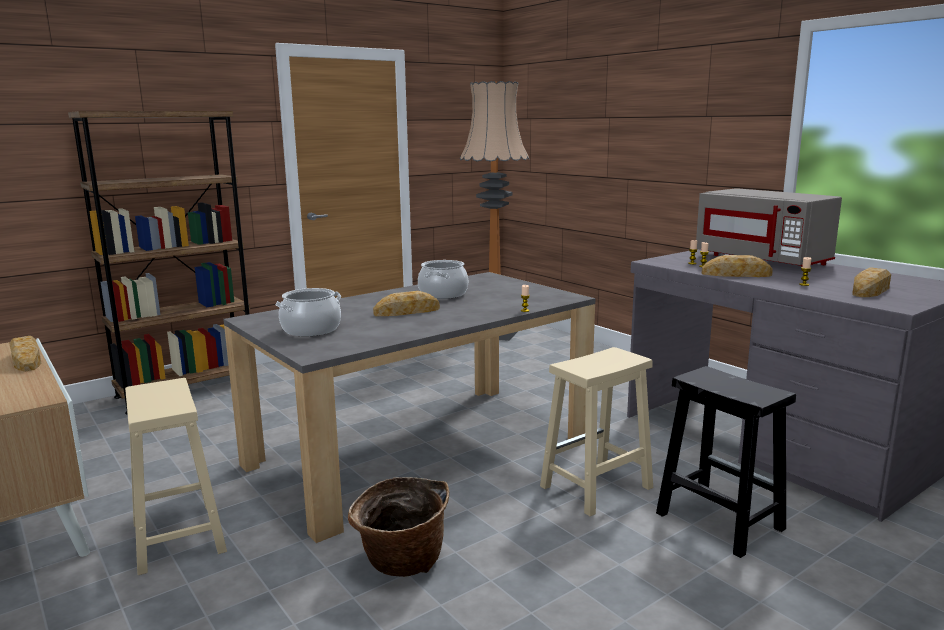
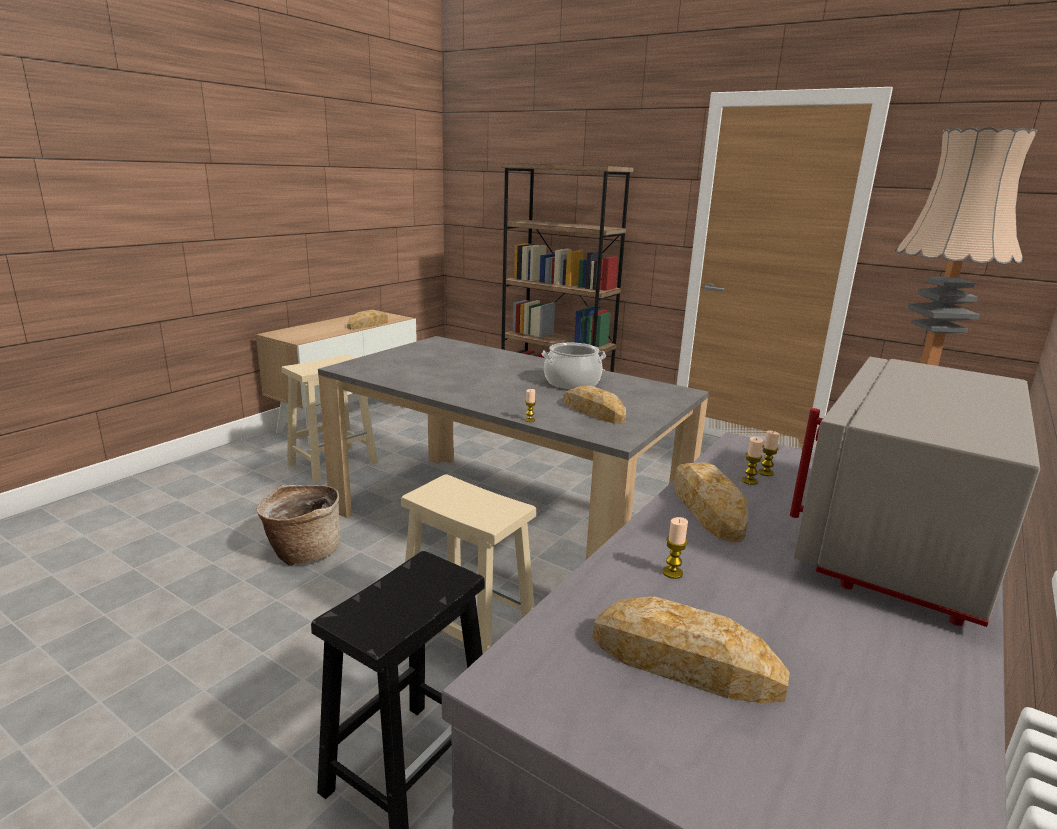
camera: 70 degrees right, 5 degrees up
(311, 330) = (414, 358): cooking pot -> none
(407, 311) = (491, 377): bread -> bread (593, 411)

